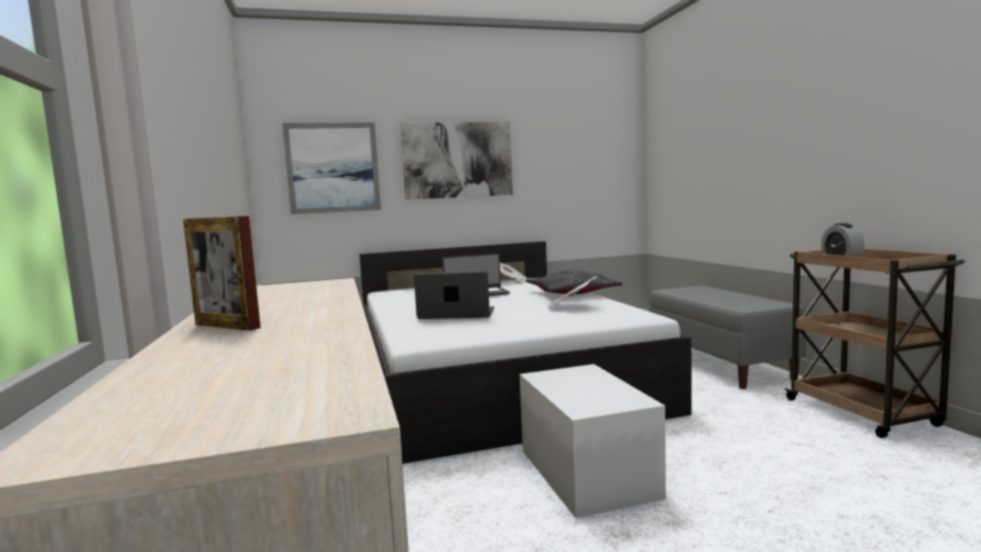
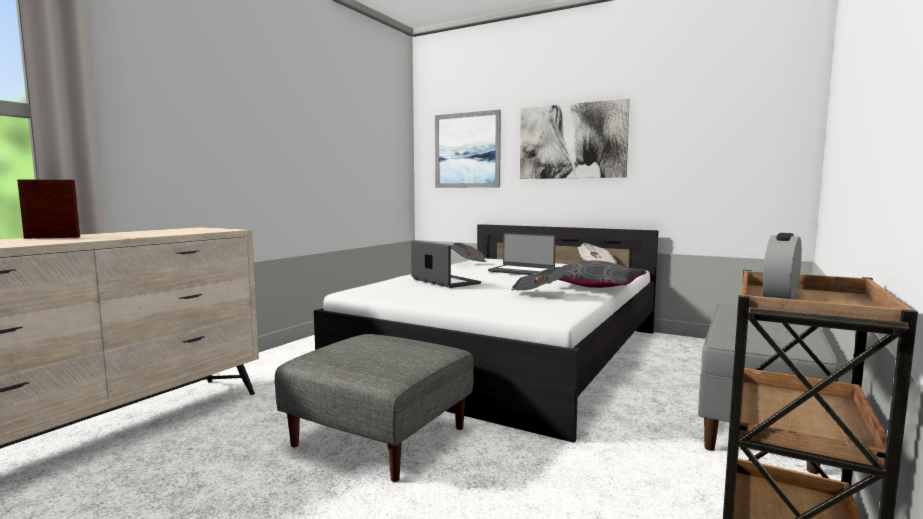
camera: 45 degrees right, 0 degrees up
(227, 326) = (52, 237): picture frame -> picture frame turned 90 degrees clockwise
(399, 297) = (469, 263): none -> newspaper
(586, 472) = (381, 436): white storage box -> grey ottoman

